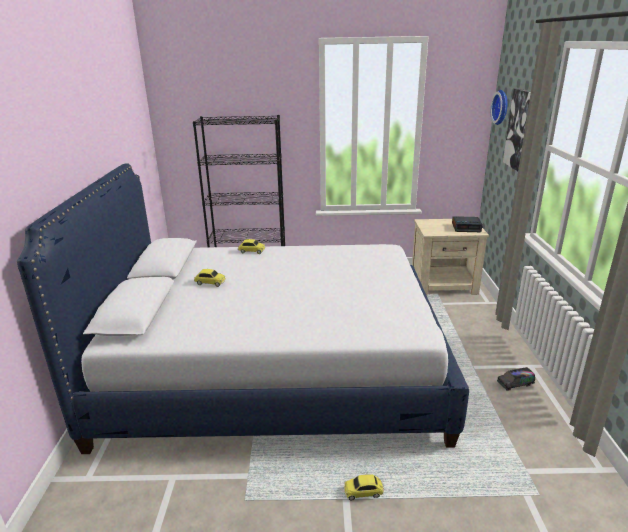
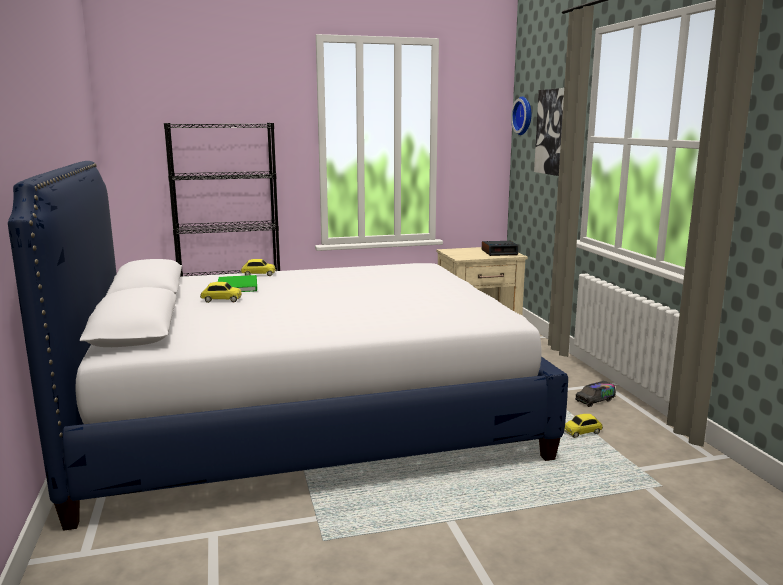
camera: 15 degrees left, 10 degrees down
(231, 265) = (239, 285): none -> green book
(363, 492) = (469, 511): toy car -> toy car (582, 432)

